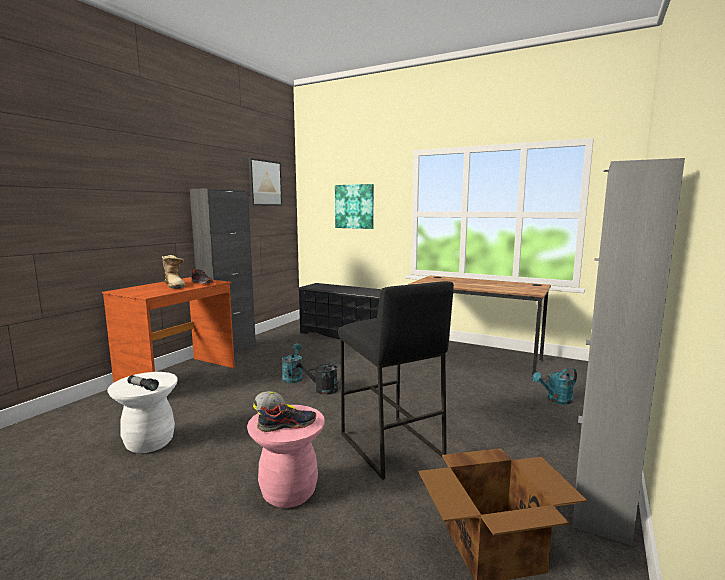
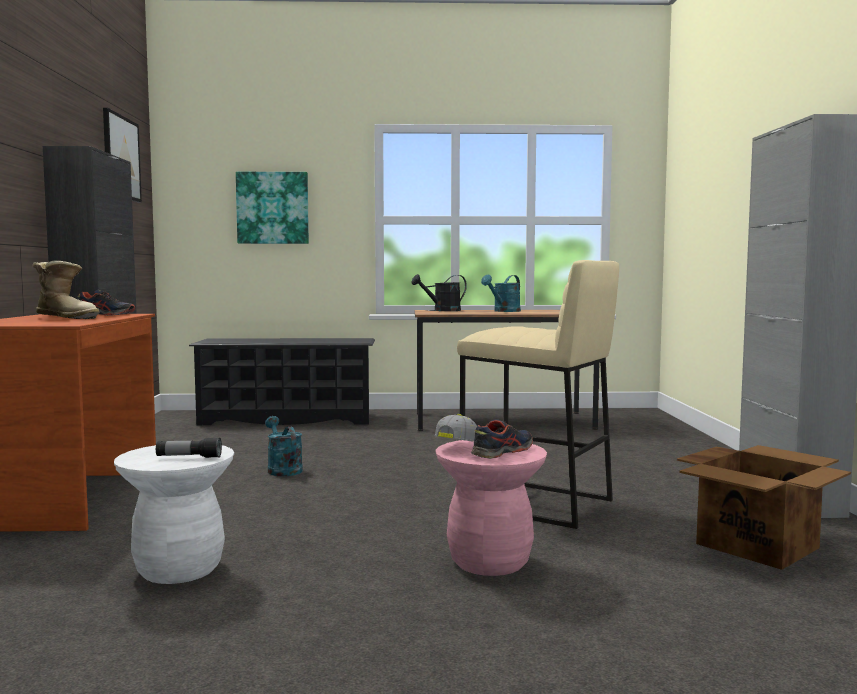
camera: 30 degrees left, 5 degrees down
(321, 389) = (352, 474): black watering can -> black watering can (442, 310)
(390, 446) = (535, 503): black stool -> beige stool
(556, 400) = (642, 440): turquoise watering can -> turquoise watering can (504, 311)

